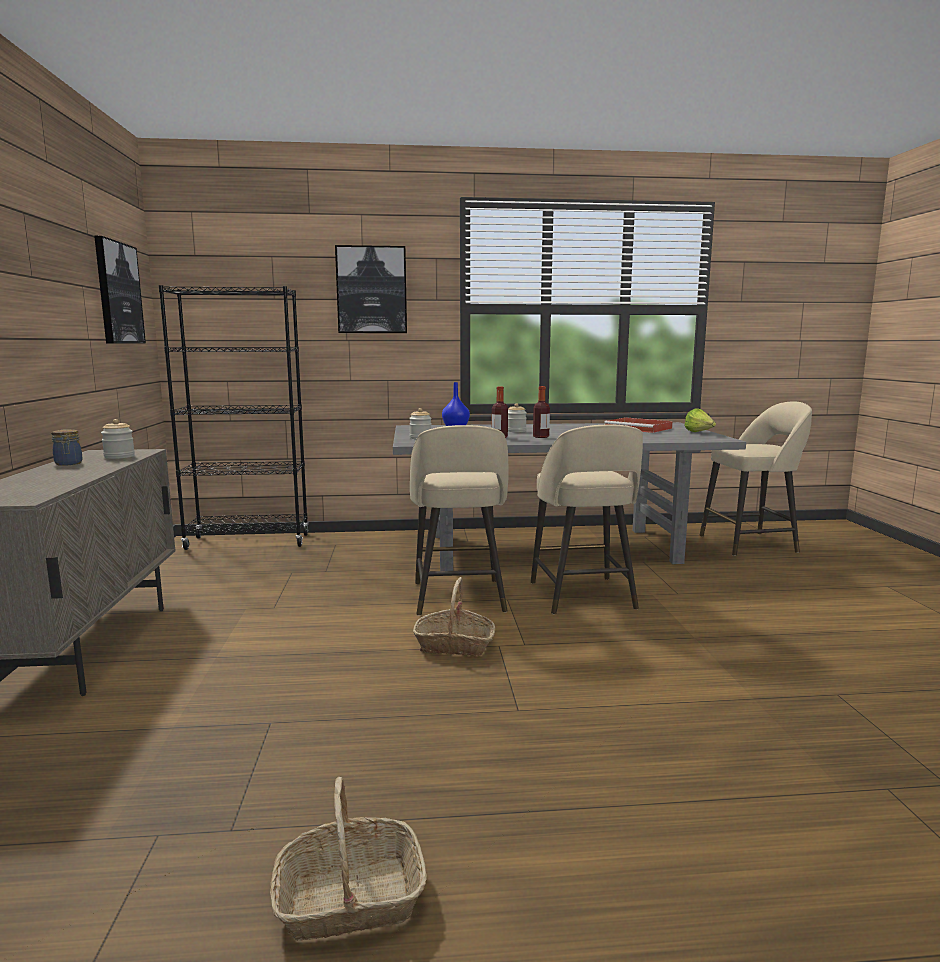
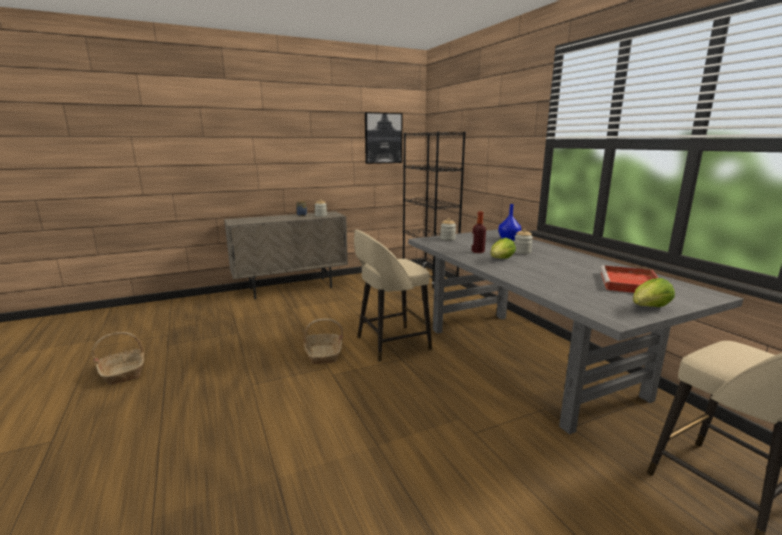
camera: 70 degrees right, 5 degrees up
(371, 290) = (499, 129): picture -> none
(541, 437) = (501, 260): bottle -> lettuce
(583, 596) = (428, 386): beige stool -> none

